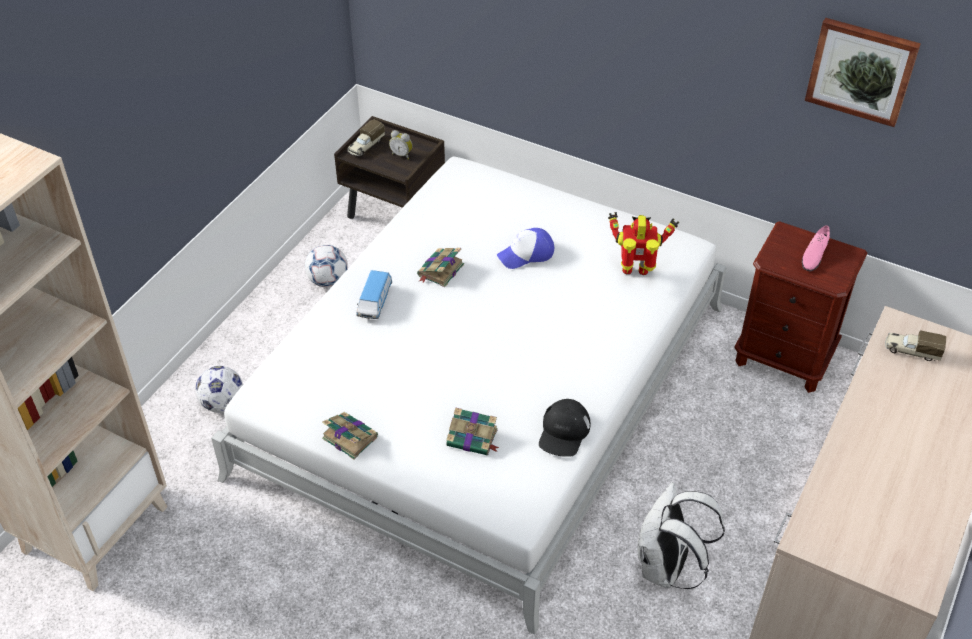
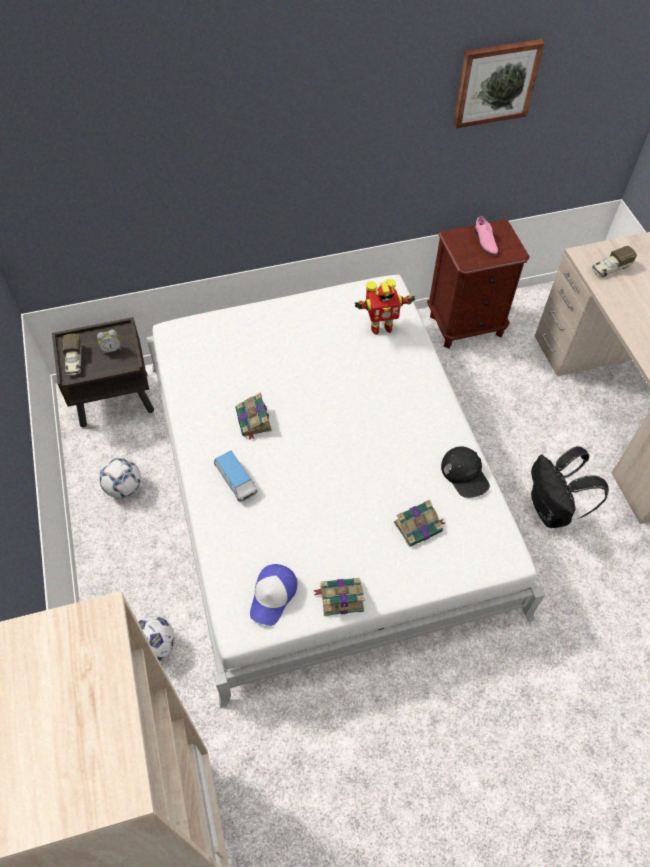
camera: 45 degrees left, 10 degrees up
(526, 254) = (297, 365): cap -> cap (273, 596)
(636, 272) = (380, 327): toy robot -> toy robot turned 150 degrees counterclockwise
(666, 568) = (552, 511): white backpack -> black backpack

